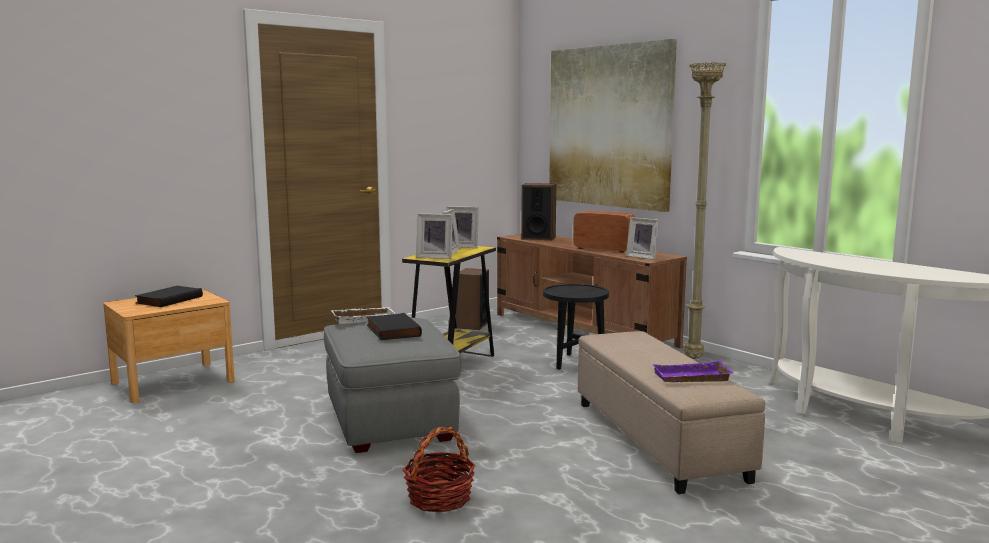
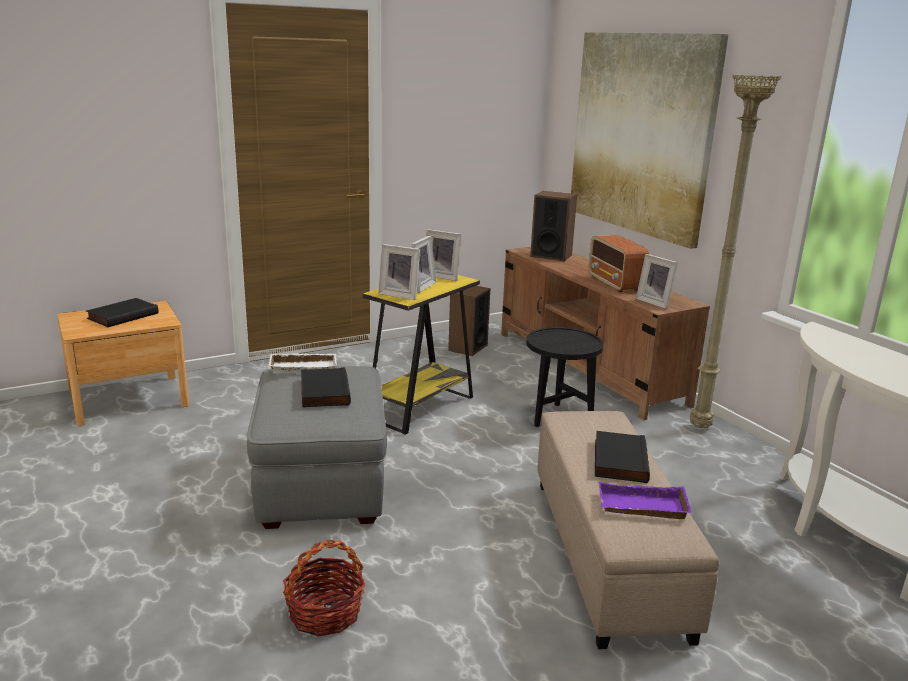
camera: 10 degrees right, 10 degrees up
(603, 249) = (615, 283): radio -> radio turned 150 degrees counterclockwise
(657, 356) = (618, 460): none -> black book

